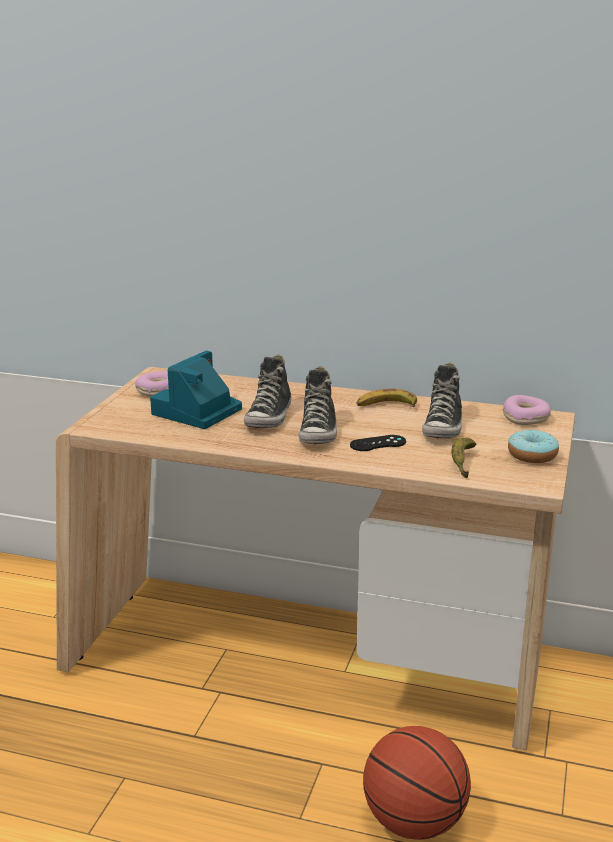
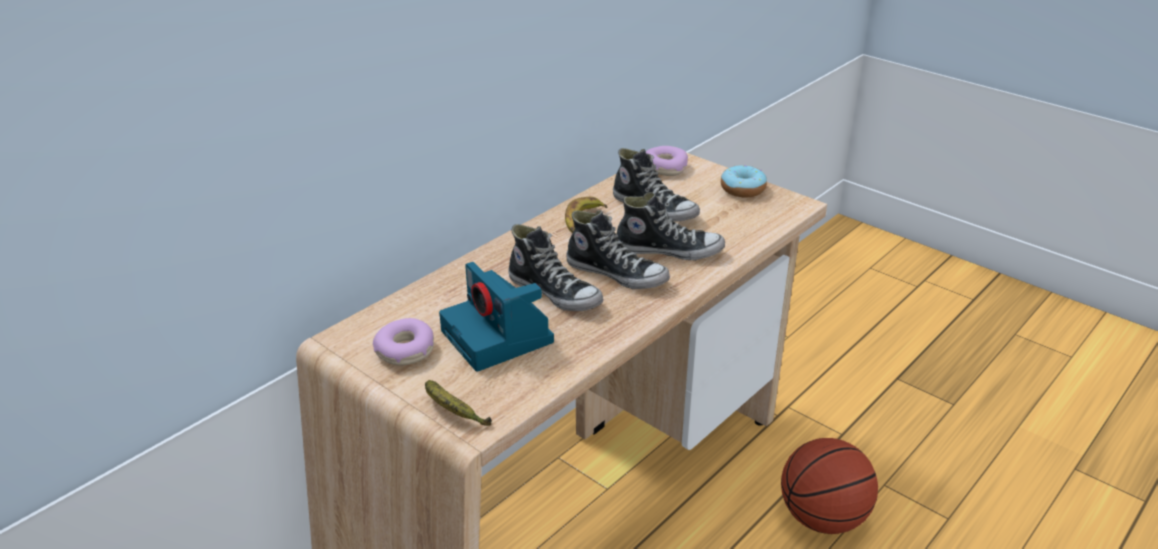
camera: 65 degrees left, 10 degrees up
(378, 443) = (669, 250): black game controller -> shoe
(462, 463) = (738, 223): banana -> banana (453, 412)

